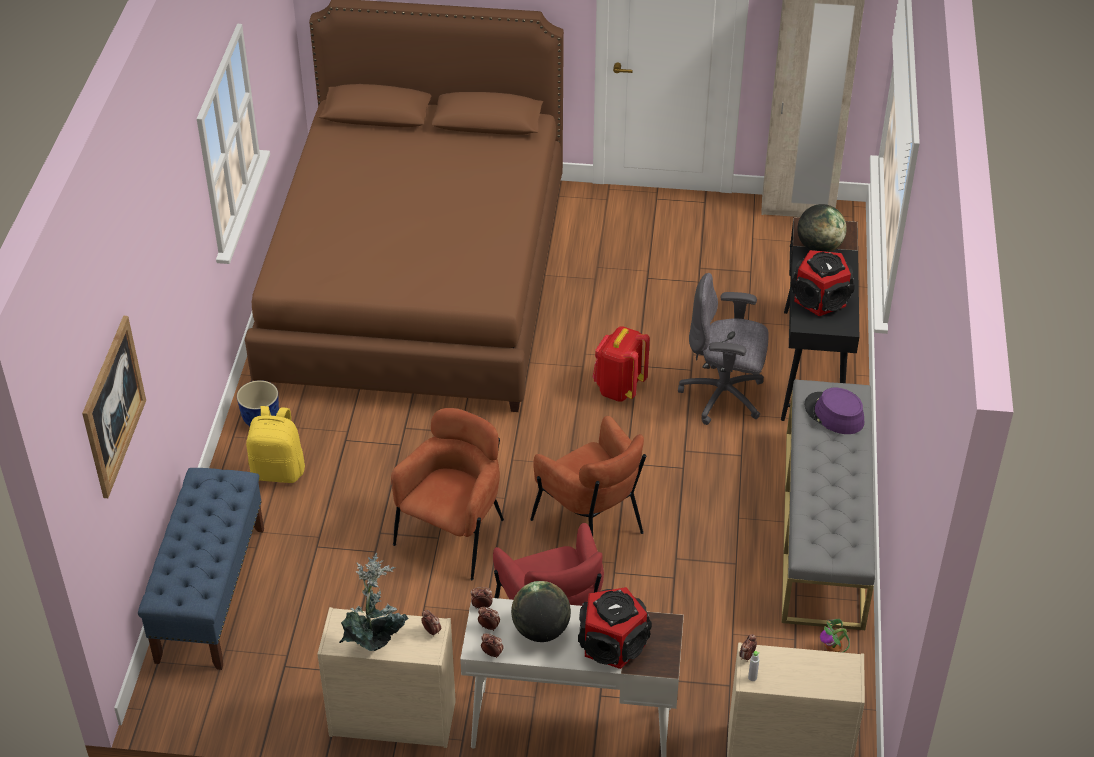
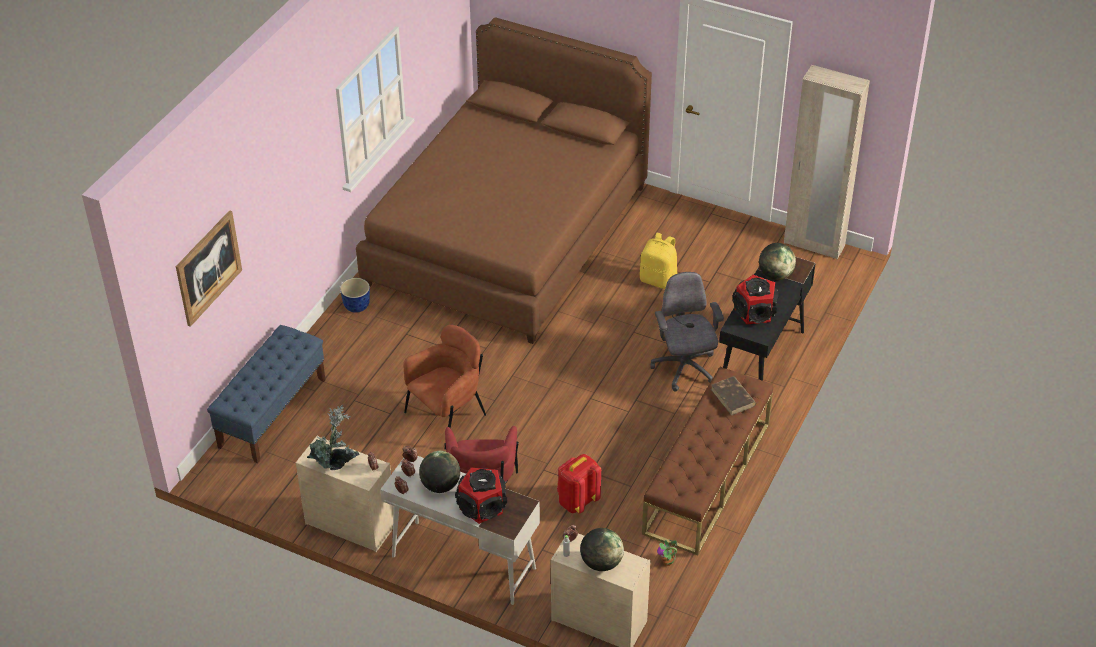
camera: 20 degrees right, 0 degrees up
(278, 471) = (352, 343): yellow backpack -> yellow backpack (658, 280)
(591, 523) = (545, 433): brown armchair -> none
(619, 388) = (612, 345): red backpack -> red backpack (577, 501)
(724, 396) = (684, 369): grey office chair -> grey office chair turned 45 degrees clockwise
(804, 676) = (601, 563): none -> globe
(824, 527) = (707, 478): grey bench -> brown bench
(834, 414) = (733, 397): purple hat -> brown book

